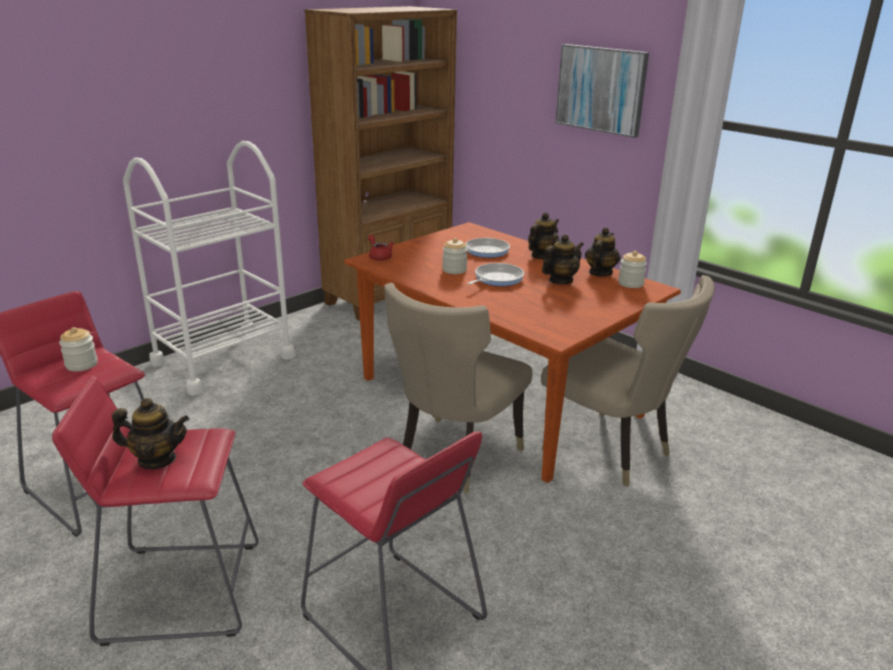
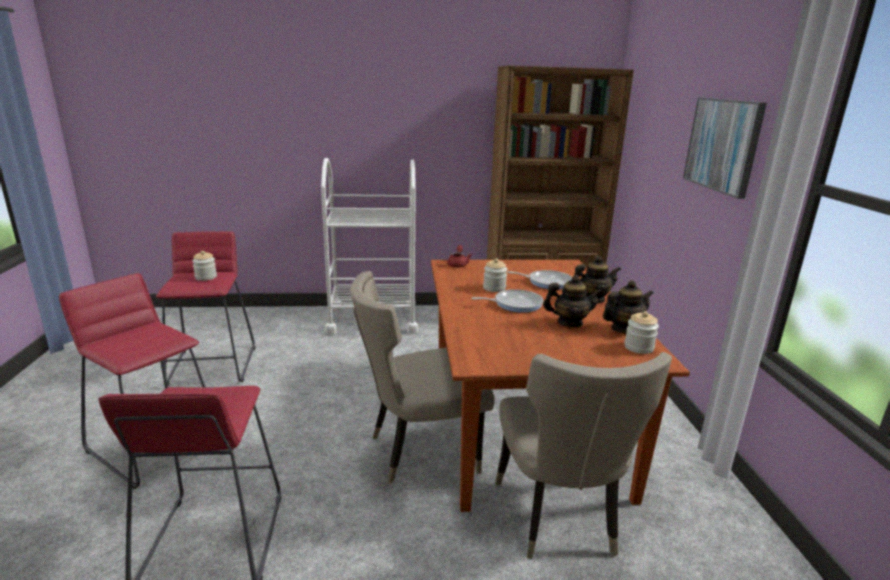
camera: 40 degrees right, 5 degrees down
(157, 459) = (131, 339): teapot -> none

